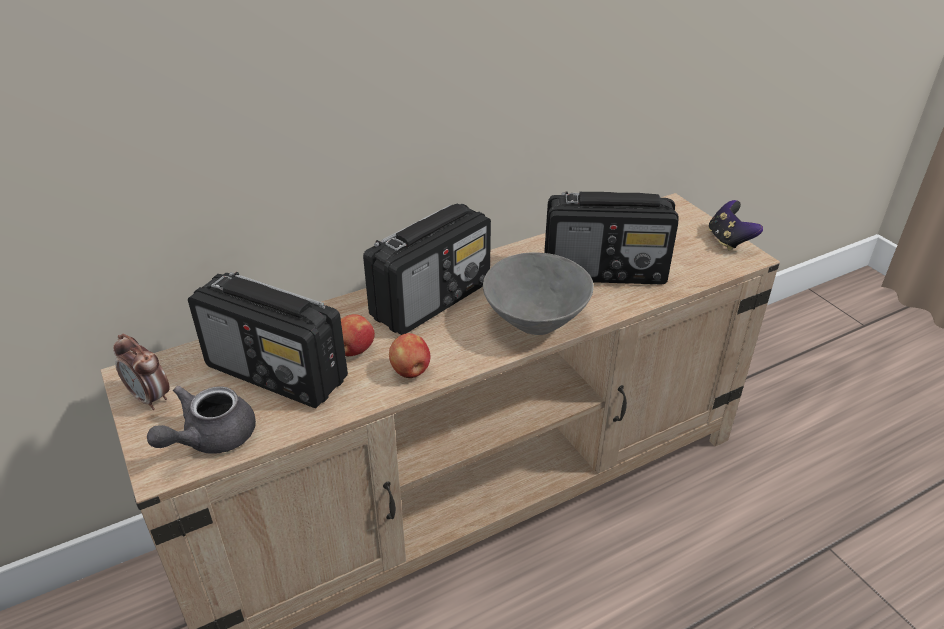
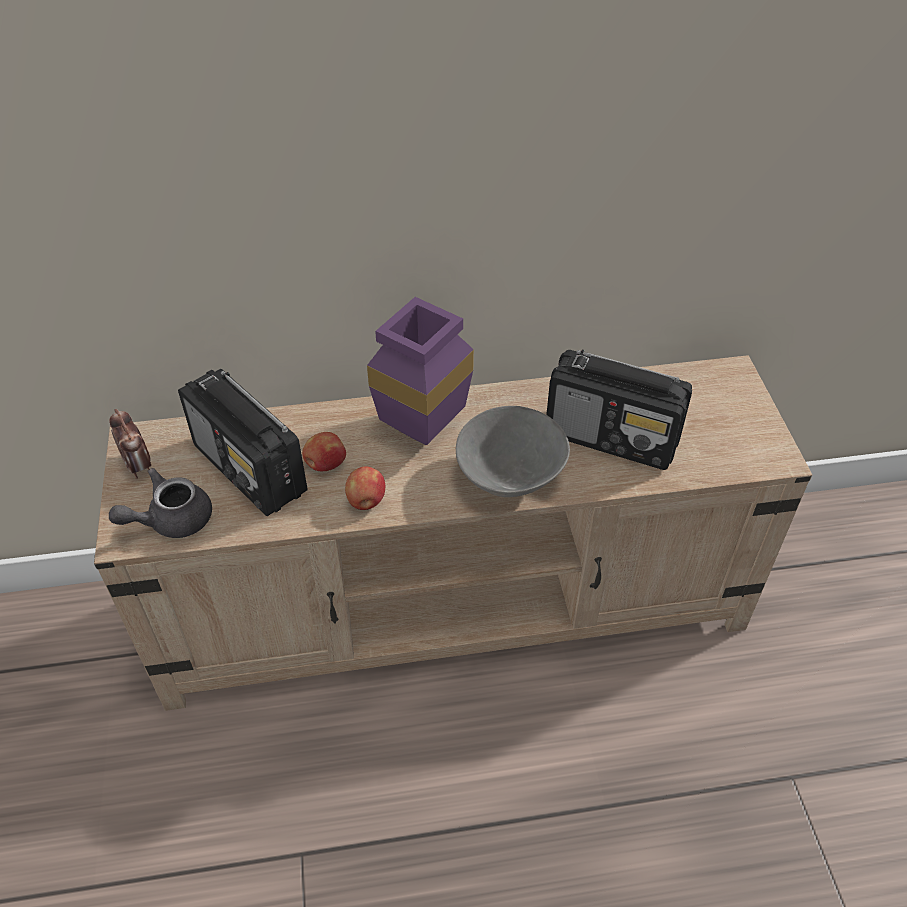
camera: 20 degrees right, 10 degrees up
(432, 299) = (423, 427): radio -> purple vase
(729, 241) = (770, 433): game controller -> none

